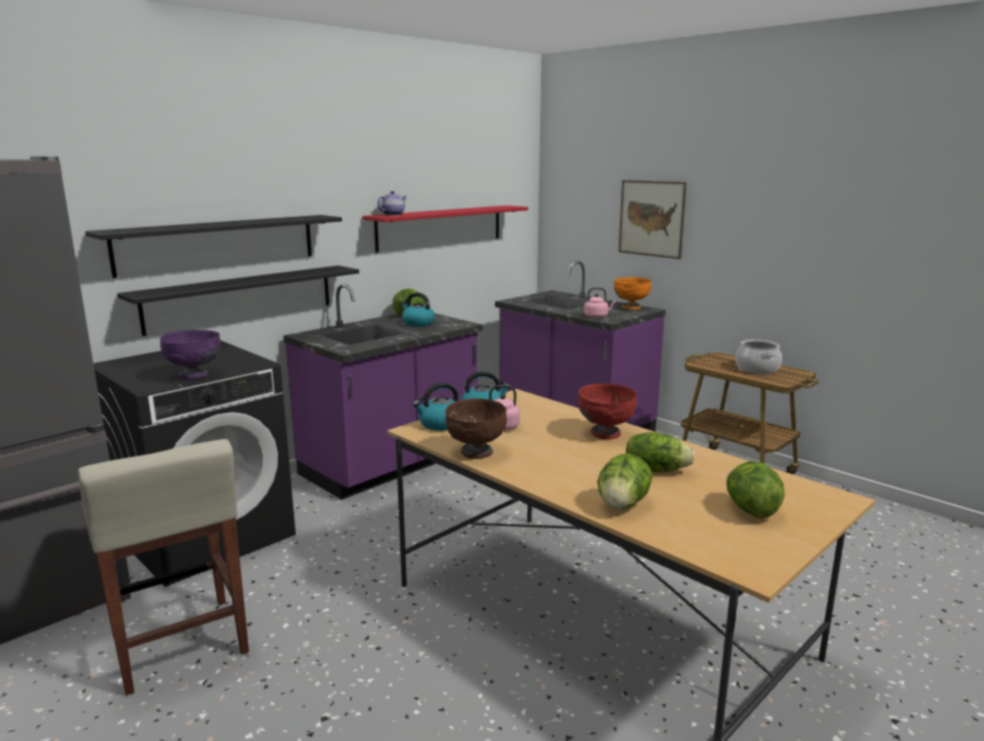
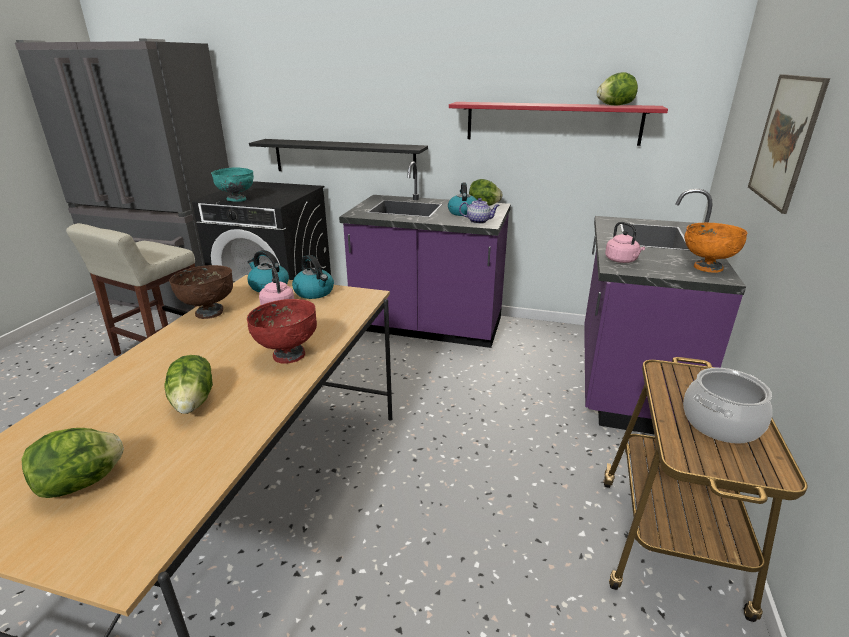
camera: 60 degrees right, 10 degrees up
(194, 376) = (236, 200): purple bowl -> turquoise bowl
(218, 244) = (328, 113): black shelf -> none
(393, 215) = (477, 102): teapot -> teapot (479, 221)
(622, 505) = (97, 399): lettuce -> lettuce (614, 105)

